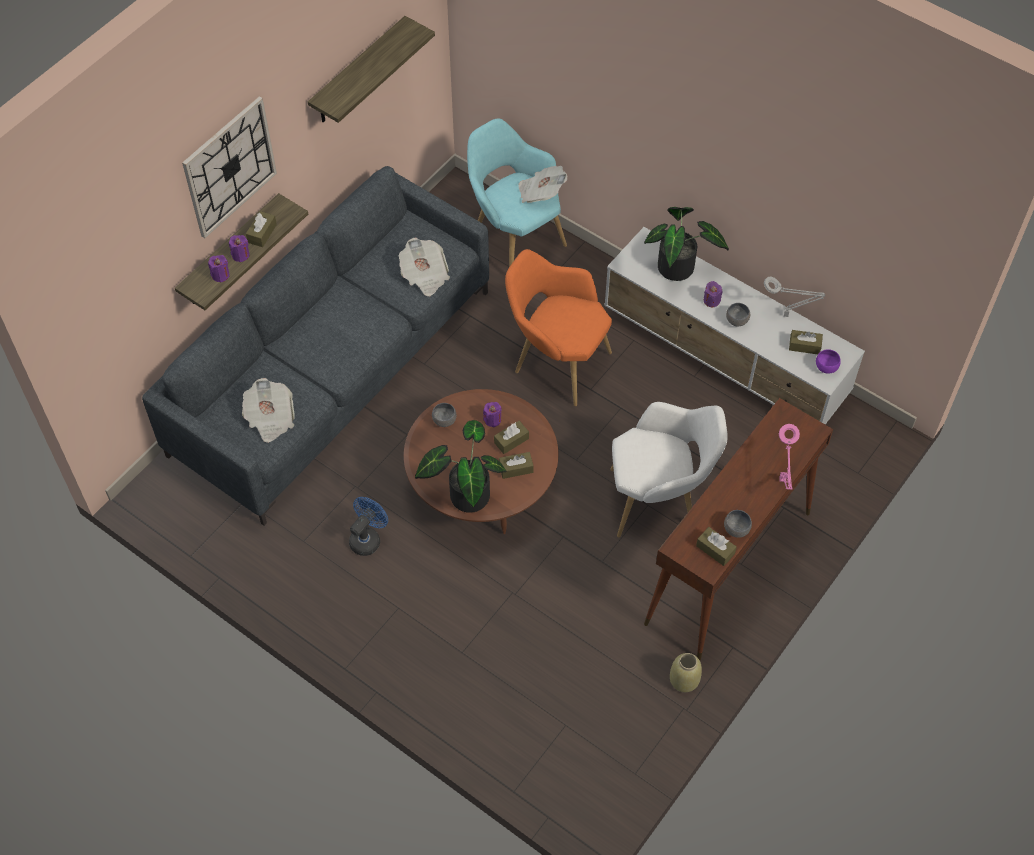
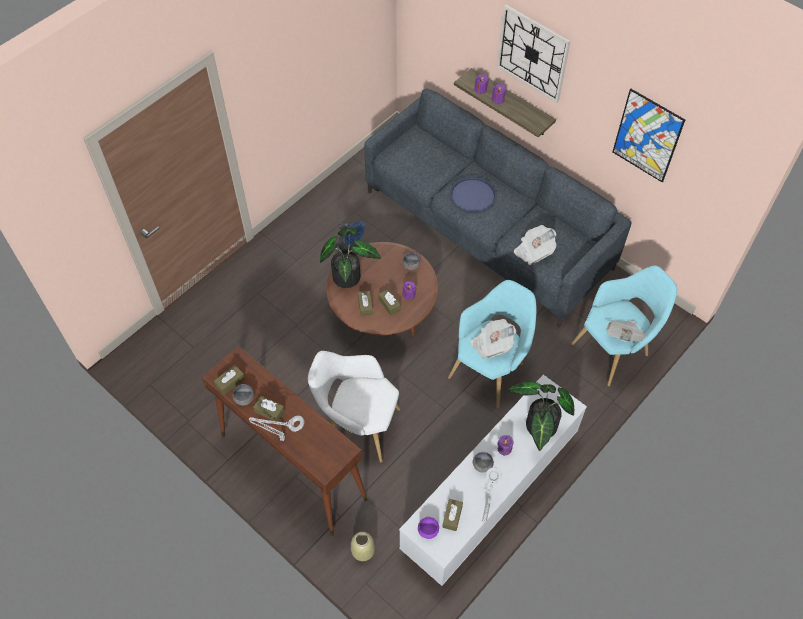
camera: 95 degrees right, 0 degrees up
(262, 233) = (517, 110): brown tissue box -> brown tissue box (269, 411)
(270, 418) = (412, 162): newspaper -> newspaper (492, 344)
(333, 343) = (473, 195): none -> blue tray
(358, 72) = (647, 136): shelf -> picture
(556, 362) = (491, 368): orange armchair -> turquoise armchair
(659, 500) = (357, 426): white armchair -> white armchair turned 105 degrees clockwise
(684, 681) = (208, 424): beige vase -> beige vase (363, 551)
(782, 482) = (280, 438): pink table lamp -> grey table lamp

